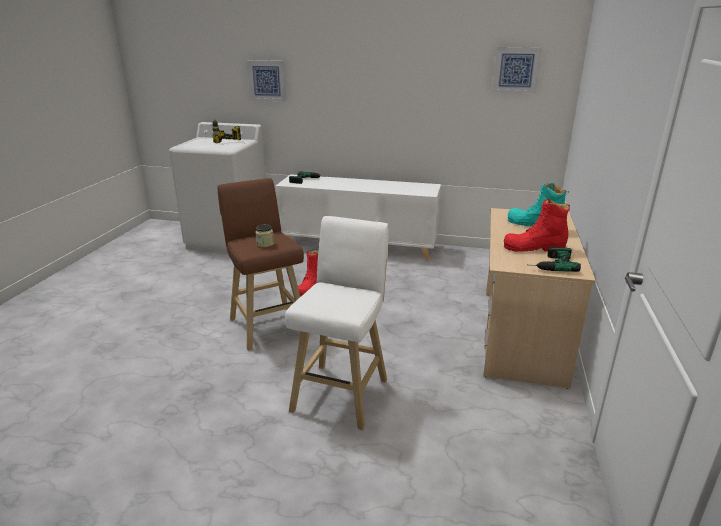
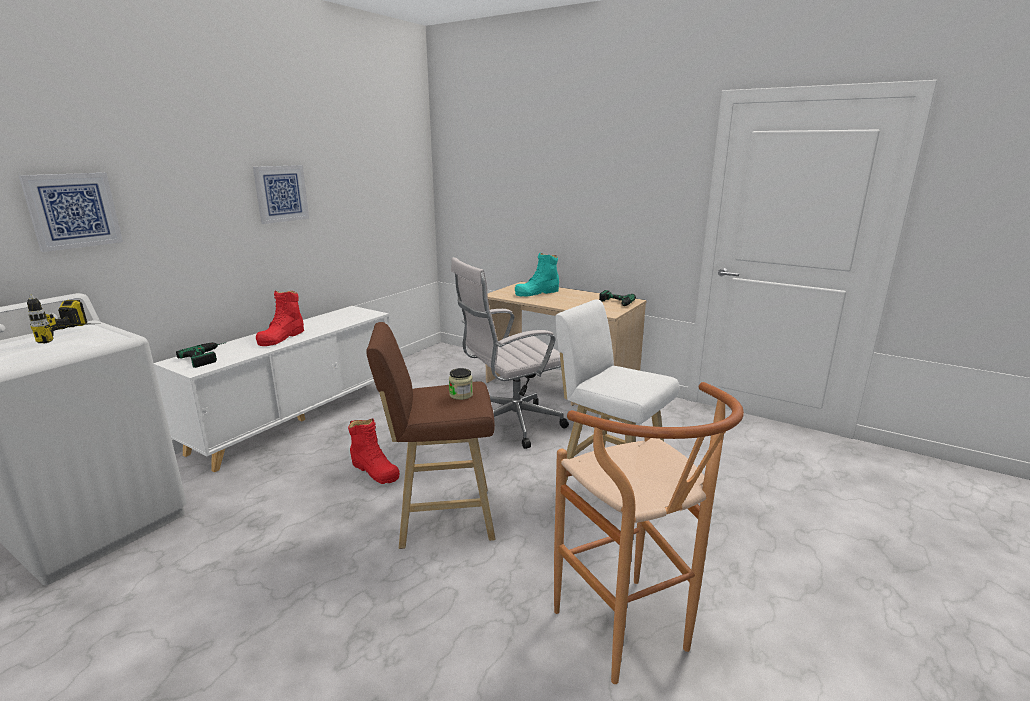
camera: 70 degrees left, 5 degrees down
(158, 426) = (630, 638): none -> brown stool
(414, 324) = (511, 425): none -> white office chair
(516, 70) = (390, 168): picture -> picture (281, 193)
(534, 247) = (582, 301): red boot -> red boot (282, 337)

